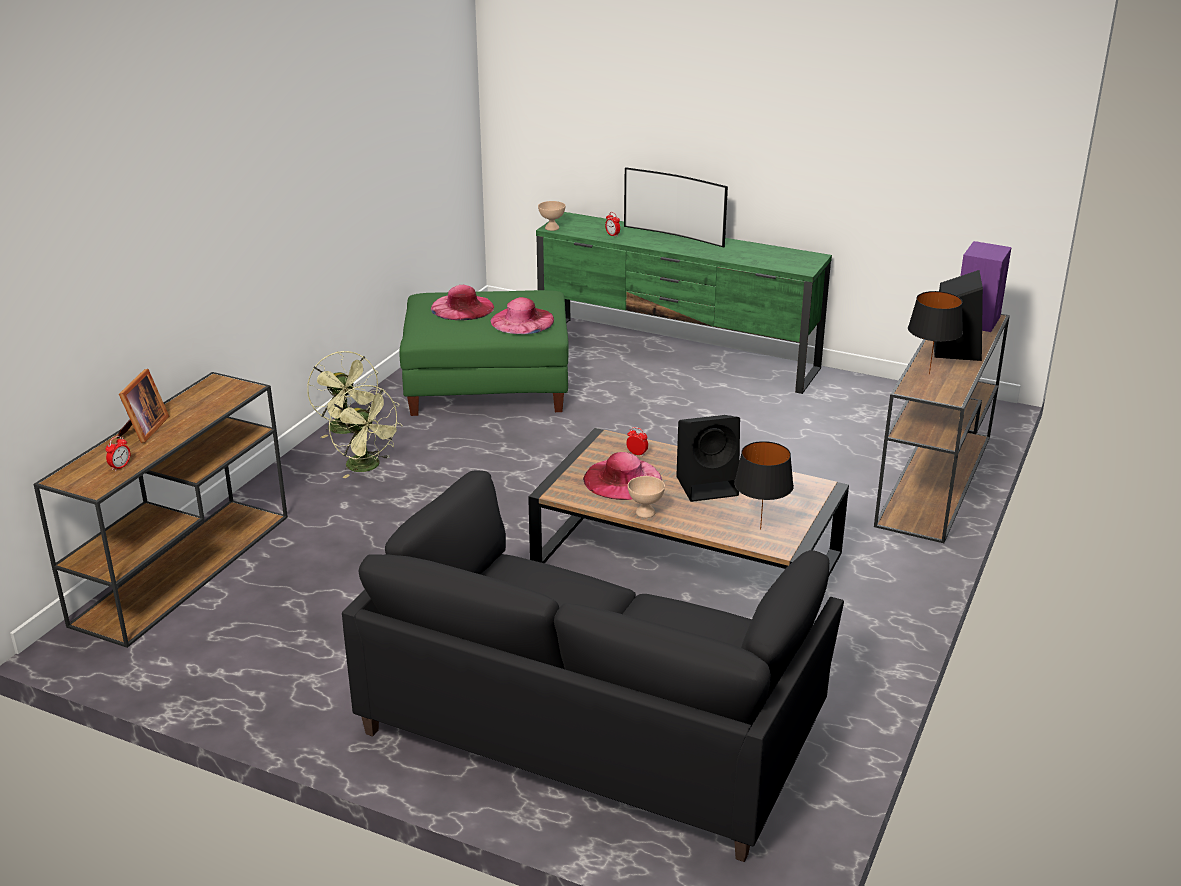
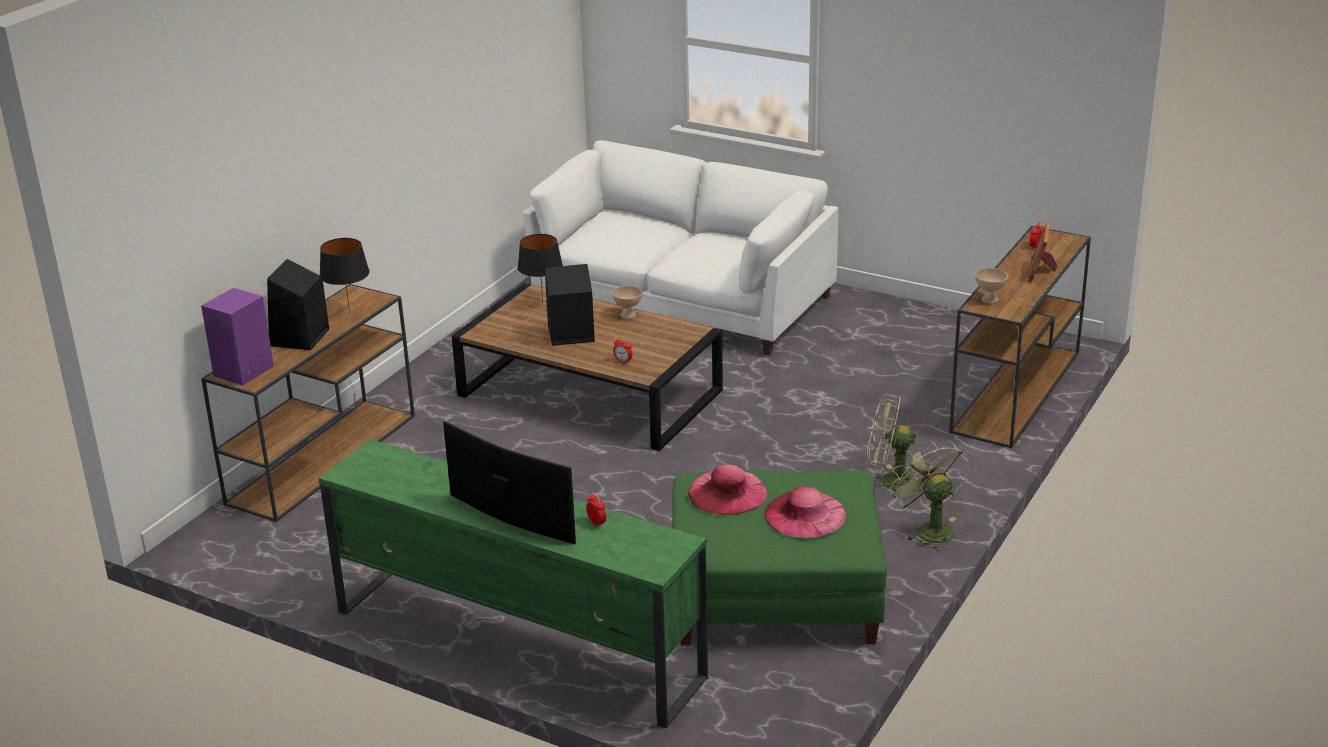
camera: 175 degrees left, 0 degrees up
(368, 467) = (890, 482): green fan -> green fan turned 45 degrees counterclockwise
(551, 228) = (682, 541): beige bowl -> beige bowl (990, 300)
(592, 724) = (683, 299): black sofa -> white sofa
(622, 479) = (641, 340): pink hat -> none

